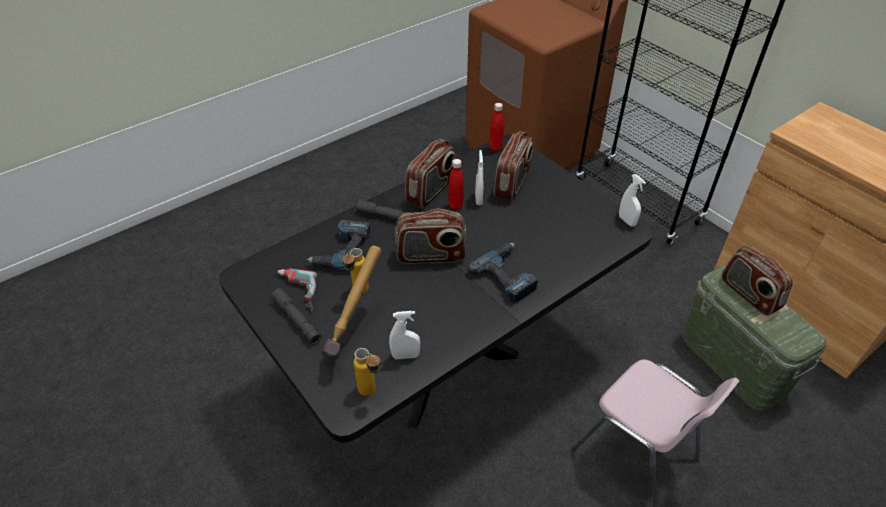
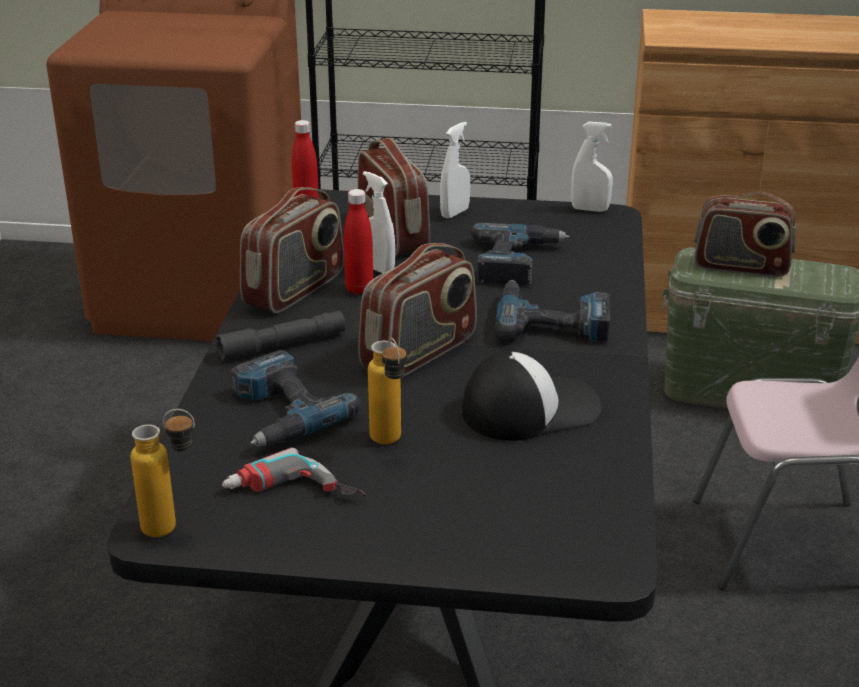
camera: 45 degrees left, 15 degrees down
(297, 320) = (355, 524): grey flashlight -> none
(358, 334) = (473, 483): hammer -> none
(371, 393) = (604, 527): bottle -> bottle (173, 528)
(405, 356) = (575, 465): white spray bottle -> white spray bottle (455, 213)
(430, 315) = (530, 409): none -> cap
(431, 191) = (295, 290): radio -> radio turned 45 degrees clockwise
(542, 232) = (516, 262): none -> power drill

